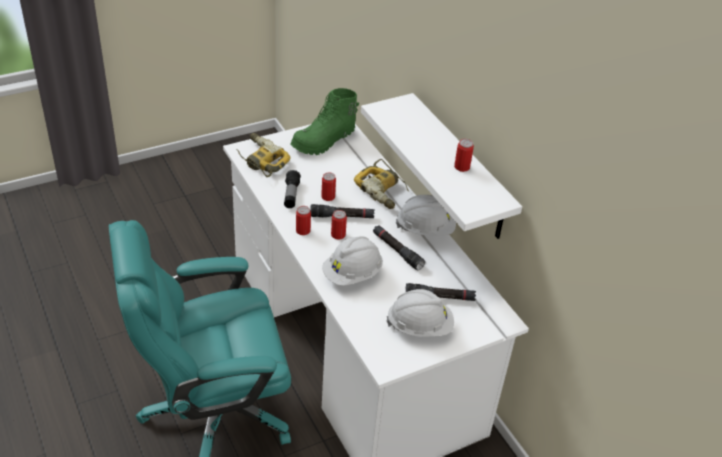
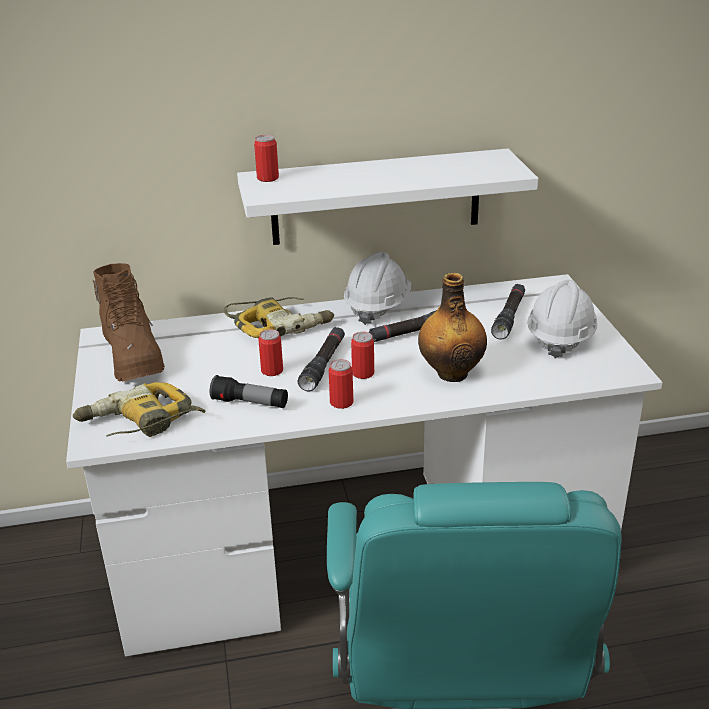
camera: 70 degrees left, 10 degrees down
(324, 141) = (133, 357): green boot -> brown boot
(352, 274) = (451, 373): white hard hat -> bottle
(462, 167) = (423, 165): can -> can (267, 178)

